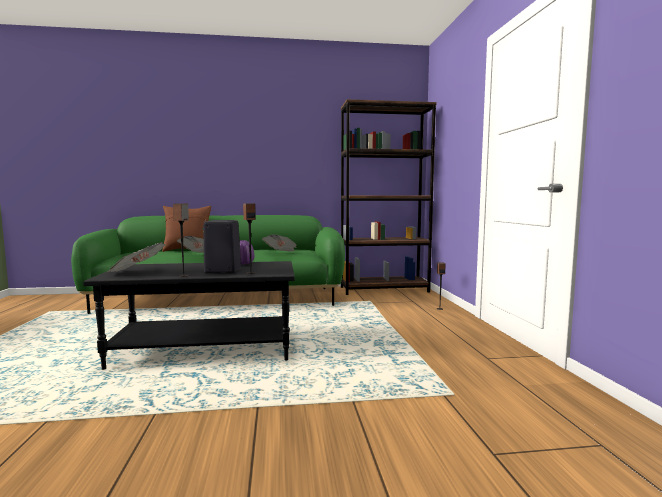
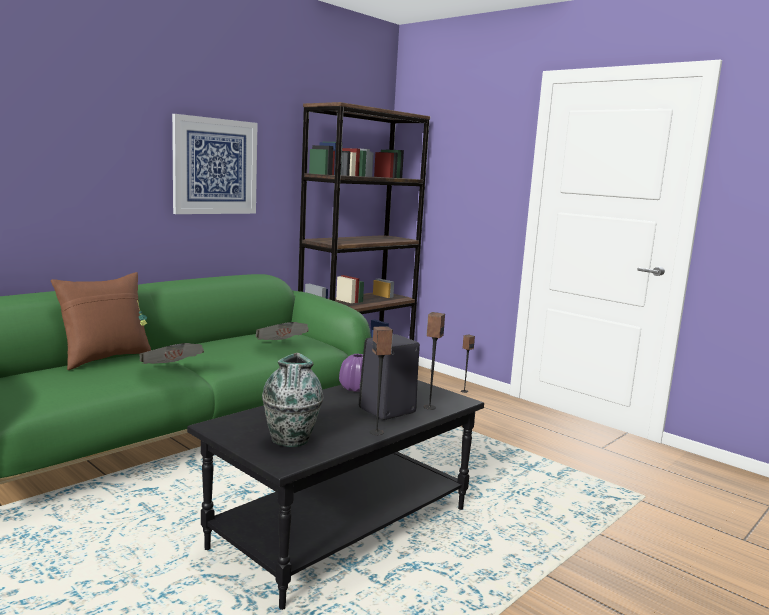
camera: 40 degrees left, 5 degrees up
(137, 272) = (290, 440): newspaper -> vase
(279, 150) = (215, 166): none -> picture

